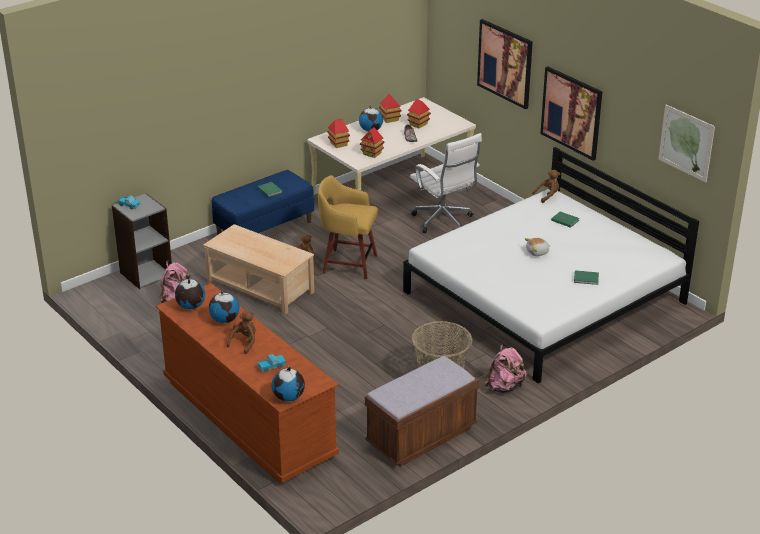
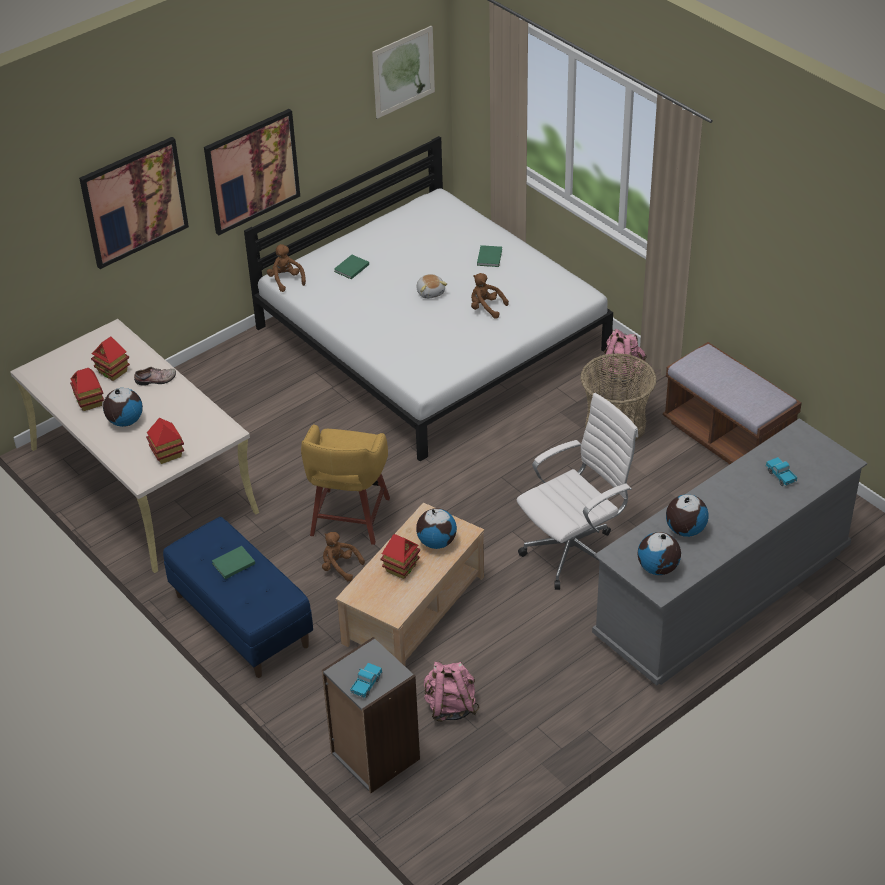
camera: 90 degrees left, 10 degrees up
(244, 343) = (734, 506): brown plush toy -> brown plush toy (486, 308)
(248, 418) = (722, 593): brown dresser -> grey dresser
(289, 397) = (837, 456): globe -> globe (436, 542)
(372, 153) = (204, 417): toy house -> toy house (401, 568)
(444, 222) = (239, 424): white office chair -> white office chair (574, 552)

